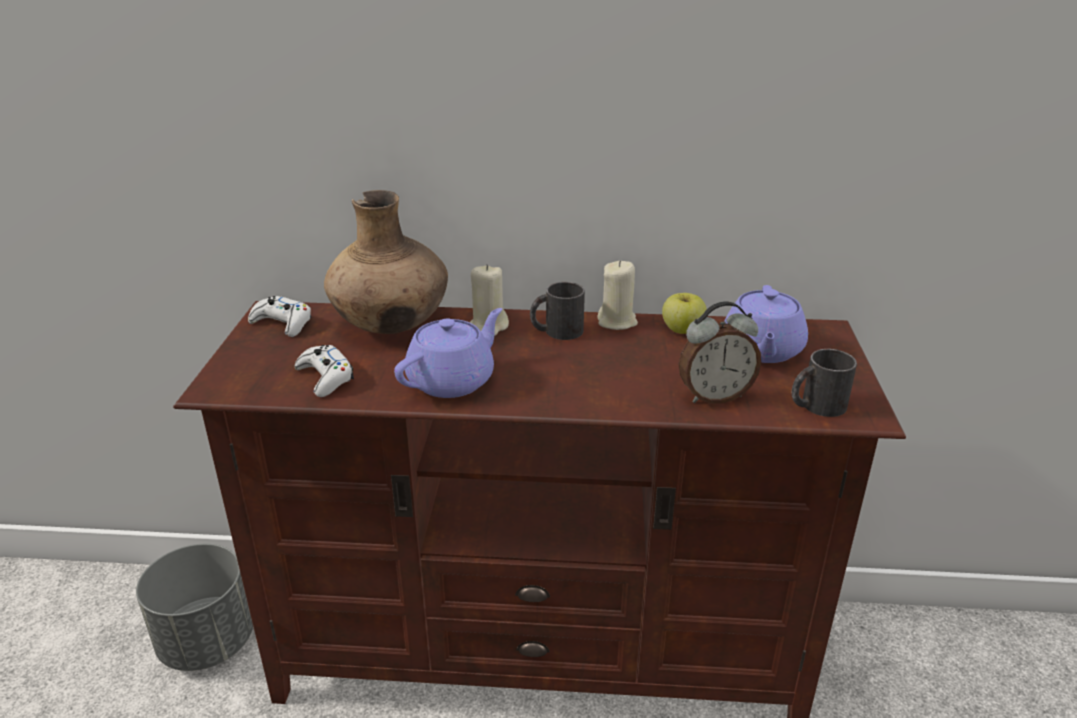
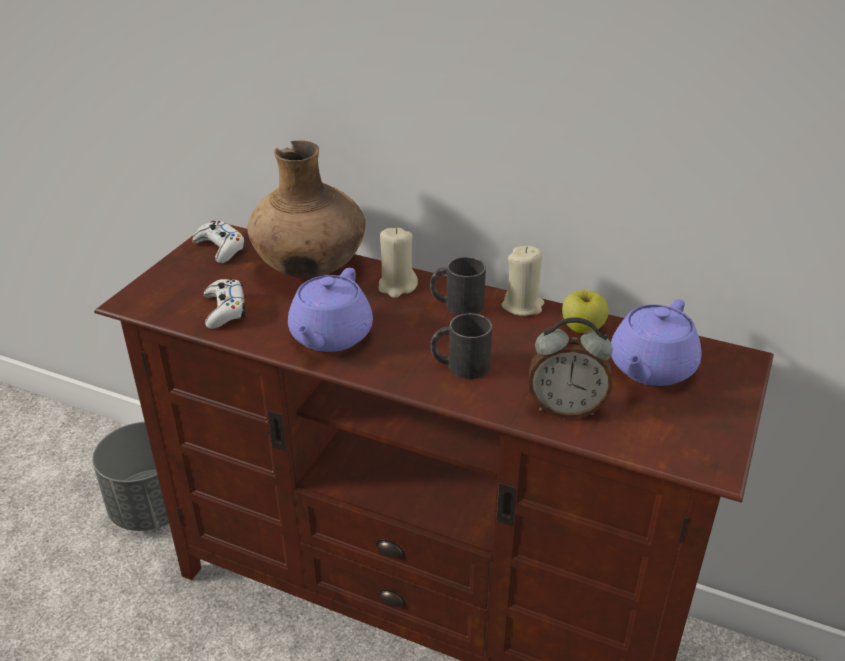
camera: 20 degrees right, 5 degrees up
(452, 380) = (330, 336): purple teapot -> purple teapot turned 135 degrees clockwise
(816, 406) = (665, 443): black mug -> black mug (460, 365)

